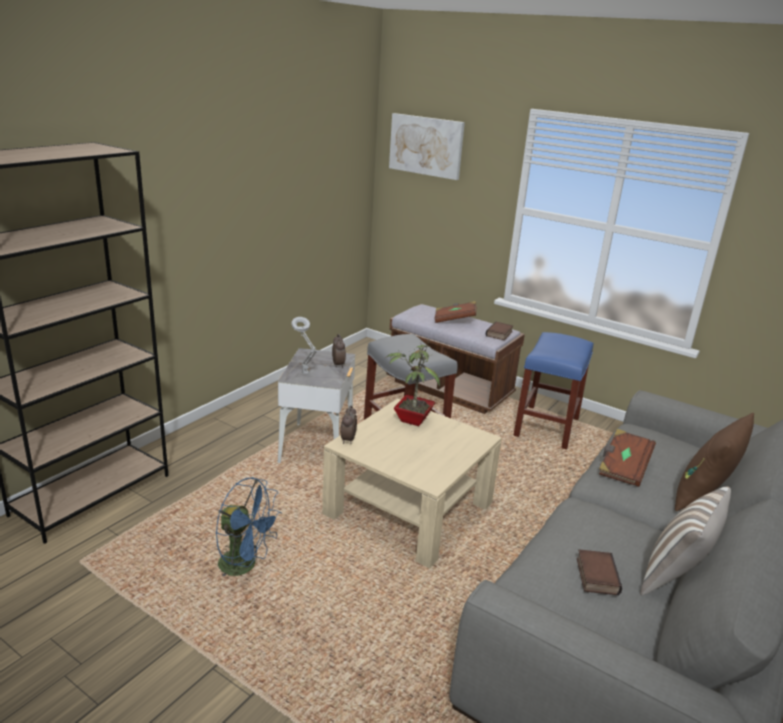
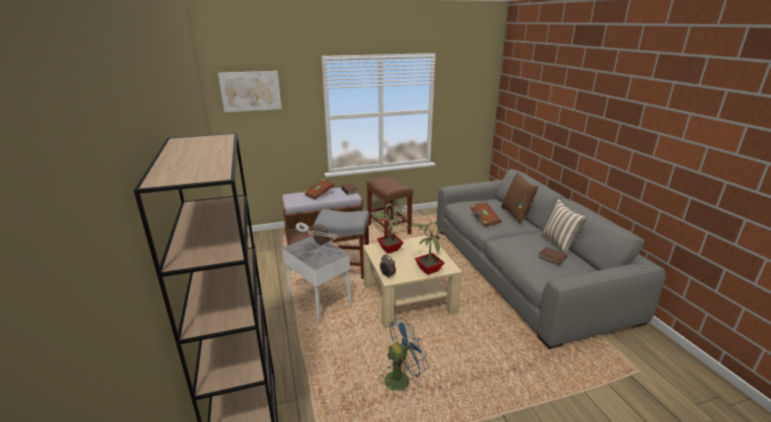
camera: 50 degrees left, 0 degrees up
(403, 465) = (428, 269): none -> potted plant
(547, 428) = (389, 229): blue stool -> brown stool

